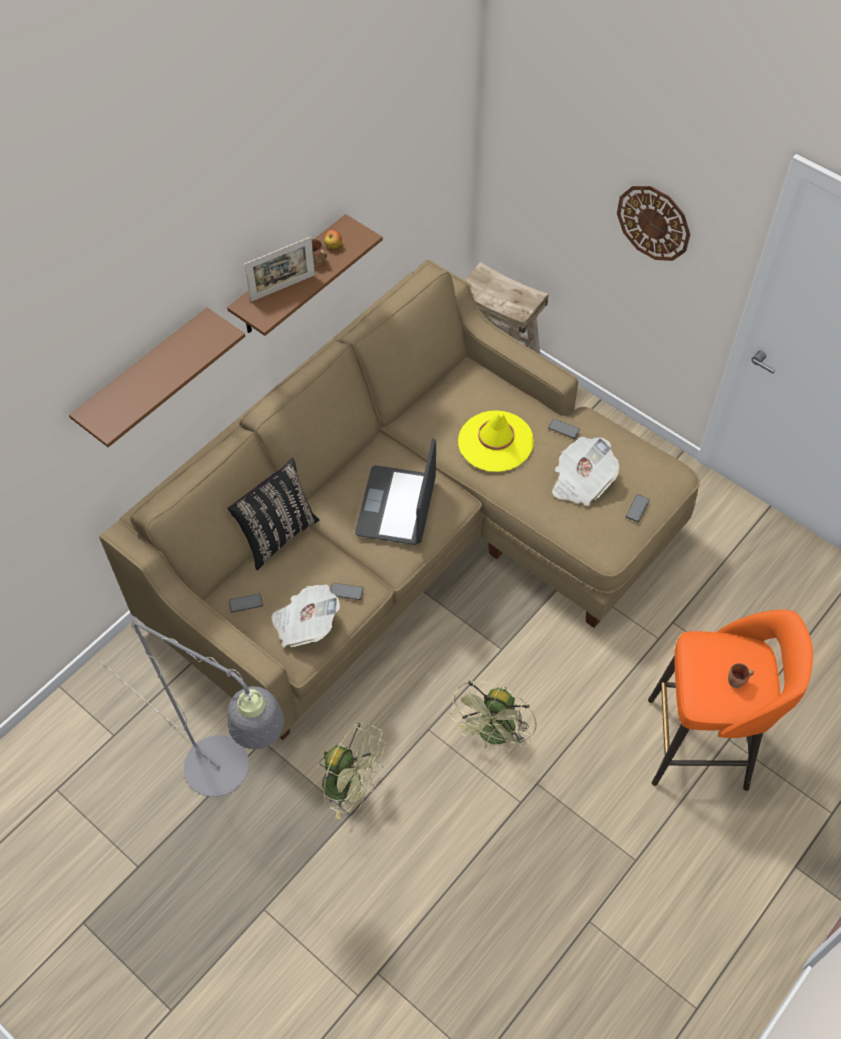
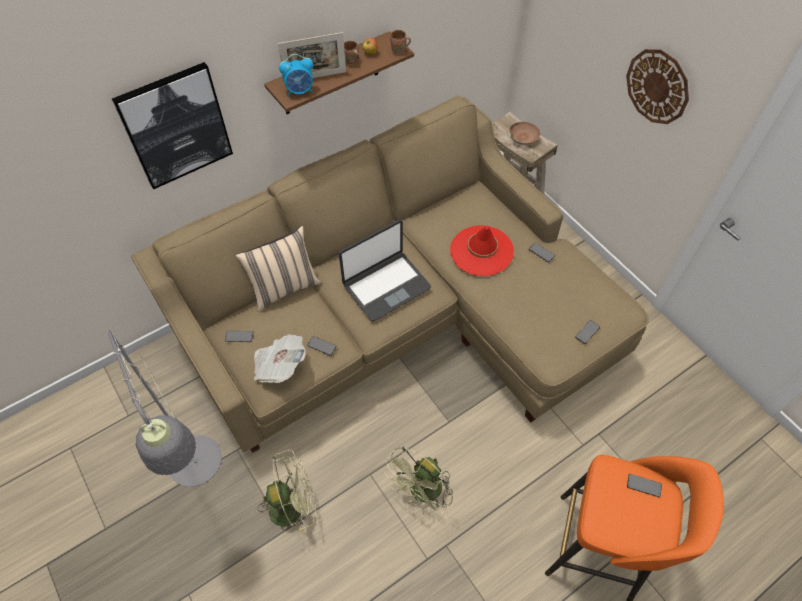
camera: 15 degrees right, 0 degrees up
(145, 377) = (176, 126): brown shelf -> picture
(272, 308) = (300, 91): none -> alarm clock
(277, 535) = (284, 288): black pillow -> beige pillow
(351, 786) = (293, 506): green fan -> green fan turned 60 degrees counterclockwise
(397, 506) = (386, 286): laptop -> laptop turned 150 degrees counterclockwise
(495, 441) = (481, 251): yellow hat -> red hat
(505, 292) = (523, 137): none -> brown bowl
(581, 482) = (544, 299): newspaper -> none
(734, 651) = (644, 485): none -> phone
(737, 682) = (640, 516): brown mug -> brown mug (399, 51)

